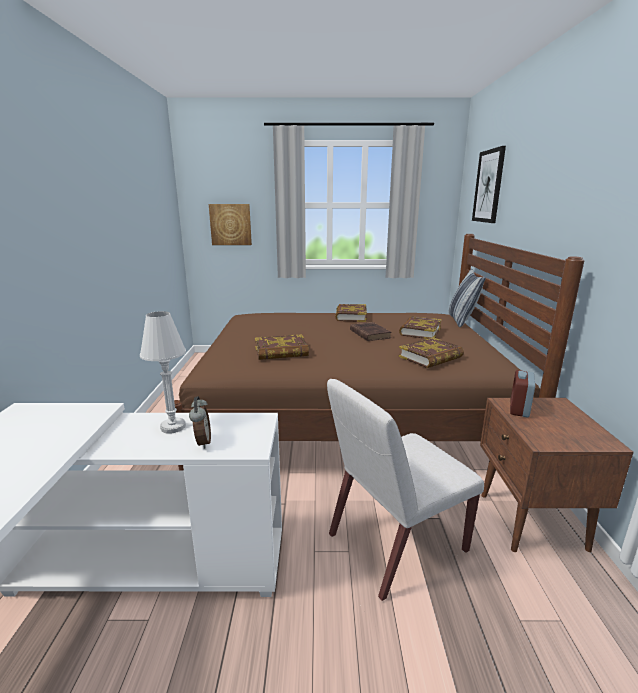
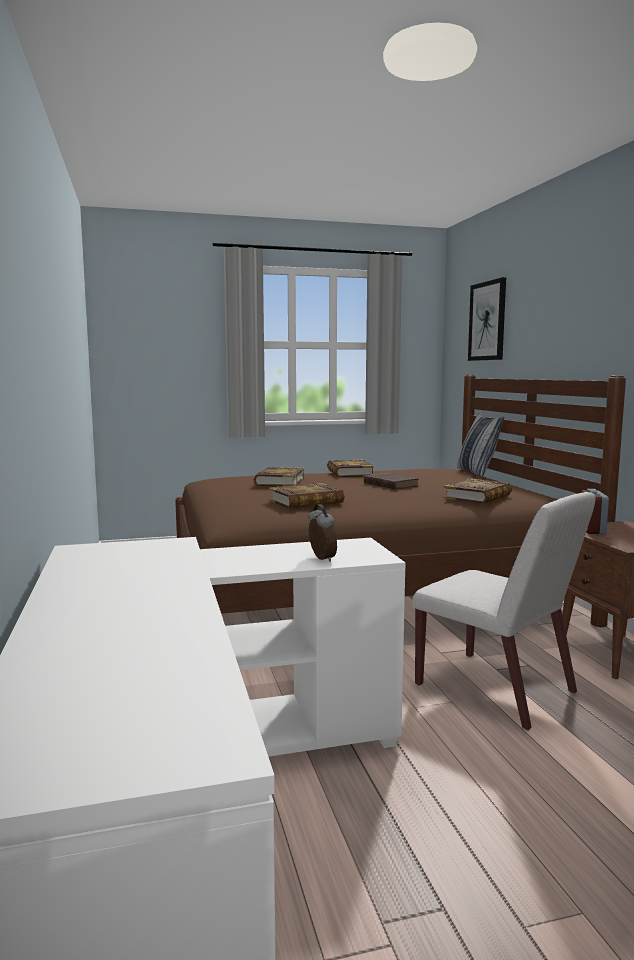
camera: 15 degrees left, 10 degrees down
(173, 427) = (271, 553): white table lamp -> none
(230, 224) = (162, 368): picture -> none
(395, 543) = (497, 689): white chair -> white chair turned 90 degrees counterclockwise
(420, 331) = (444, 480): book -> book (279, 482)

